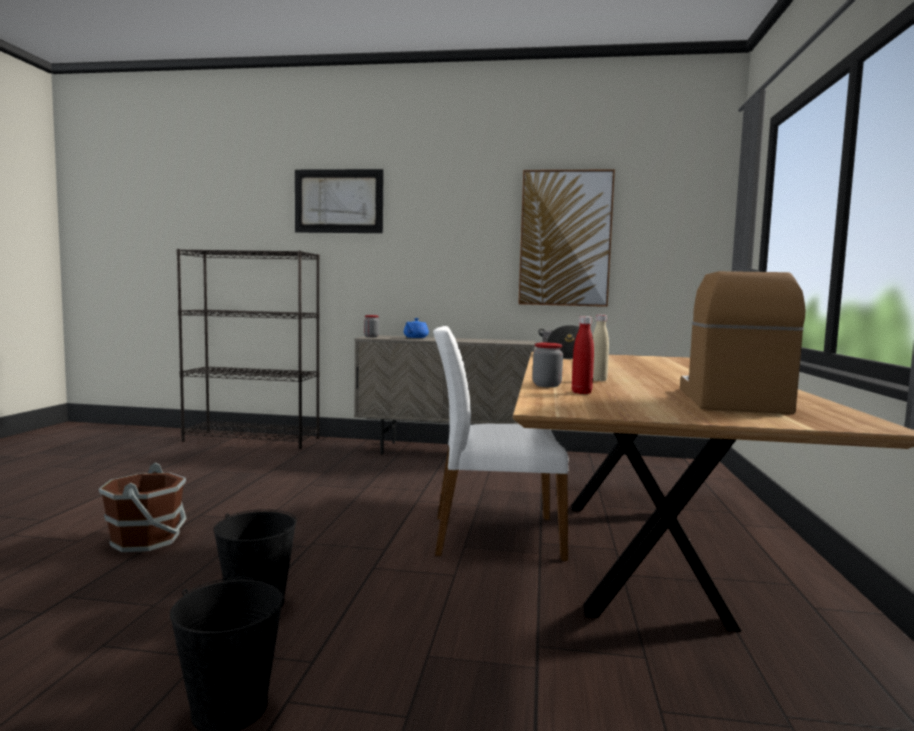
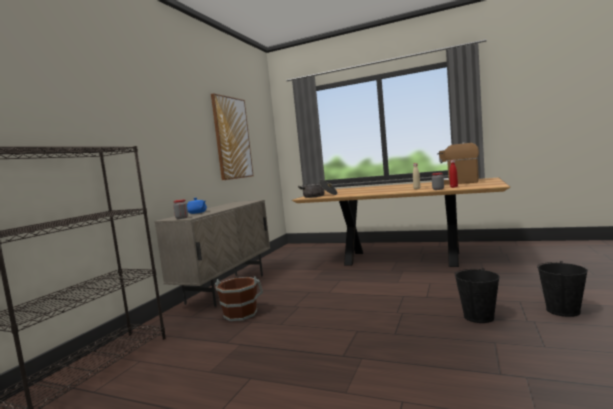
camera: 75 degrees left, 0 degrees up
(147, 539) = (396, 367): brown bucket -> brown bucket (240, 313)
(338, 201) = (102, 99): picture -> none
(494, 536) = (384, 277): white chair -> none

